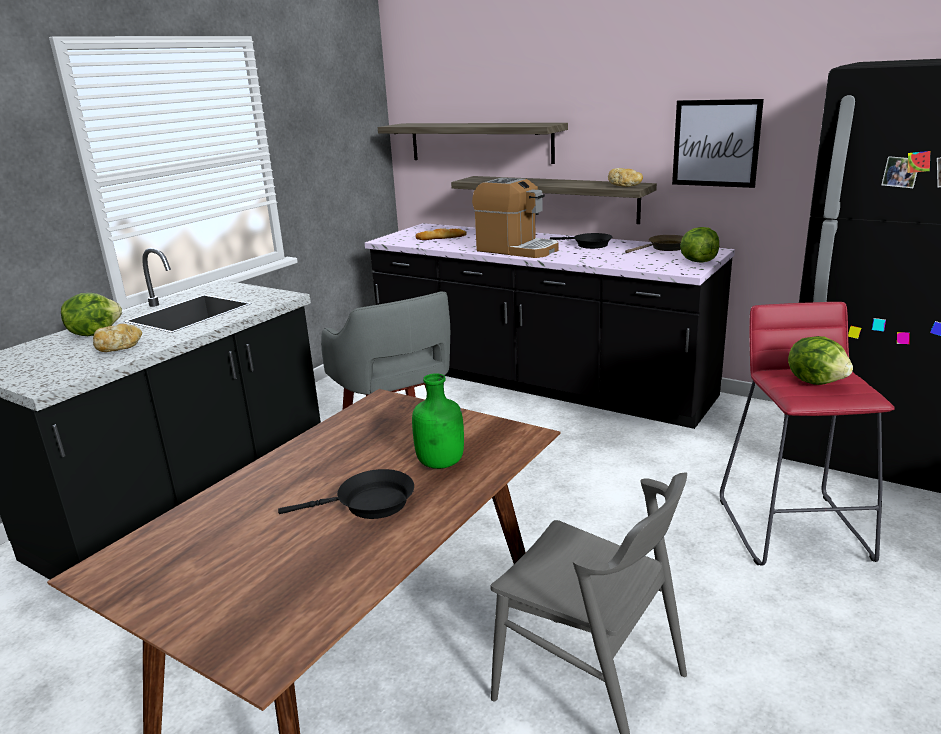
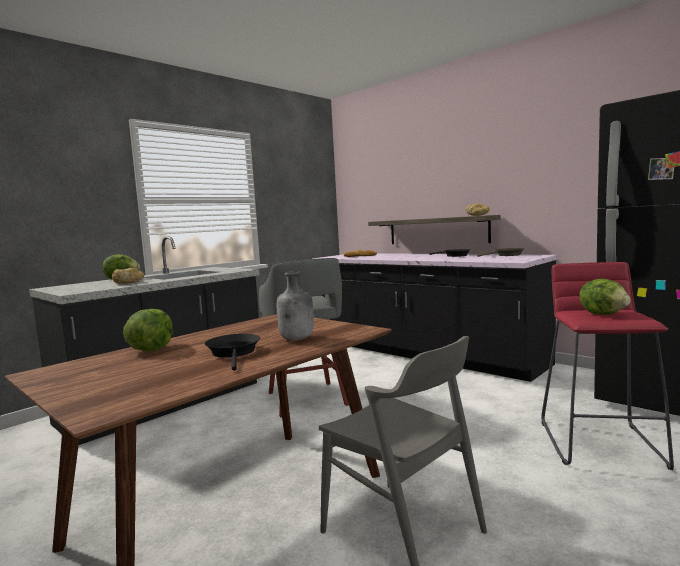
camera: 10 degrees right, 15 degrees down
(369, 504) = (234, 353): black frying pan -> black frying pan turned 105 degrees counterclockwise
(441, 463) = (297, 339): green bottle -> grey bottle
(480, 142) = (388, 199): shelf -> none
(517, 249) = (405, 258): coffee machine -> none
(697, 261) = (526, 258): lettuce -> lettuce (151, 349)
(716, 143) = (538, 184): picture -> none

